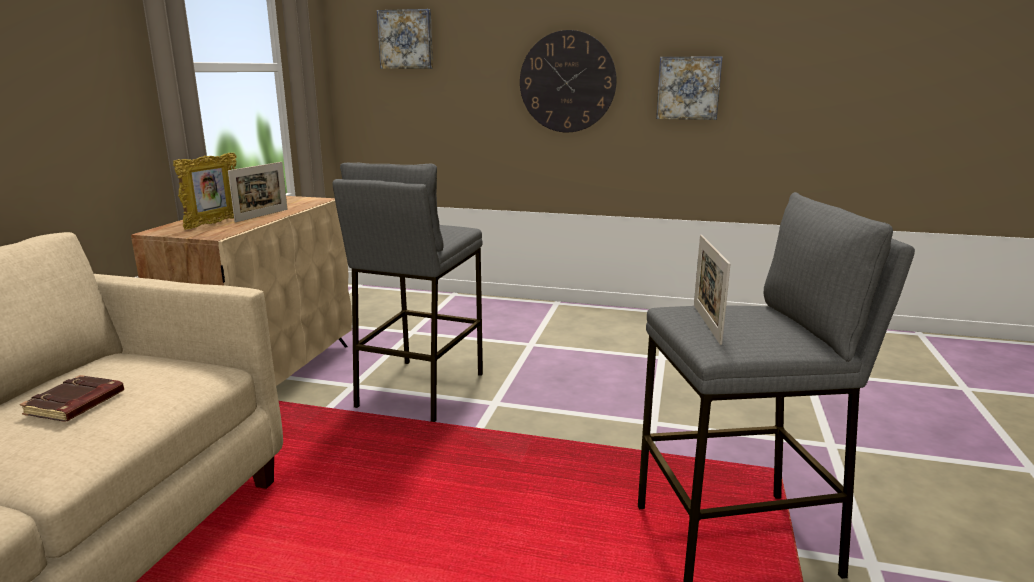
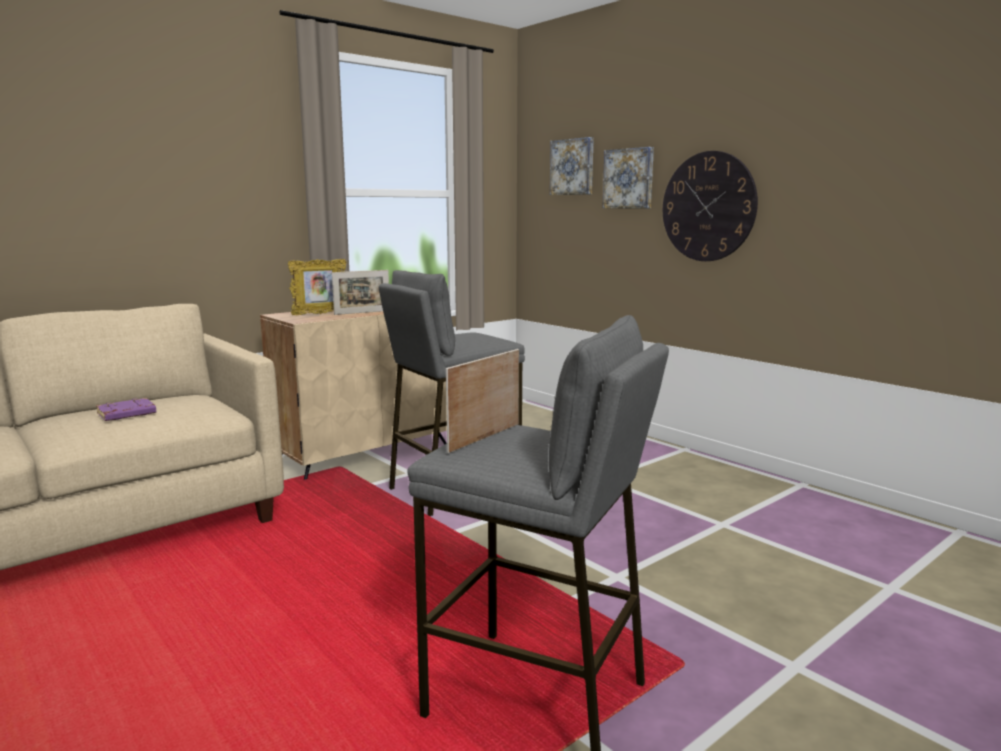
camera: 35 degrees right, 5 degrees down
(76, 404) = (126, 414): brown book -> purple book
(688, 88) = (837, 213): picture -> picture (629, 178)

